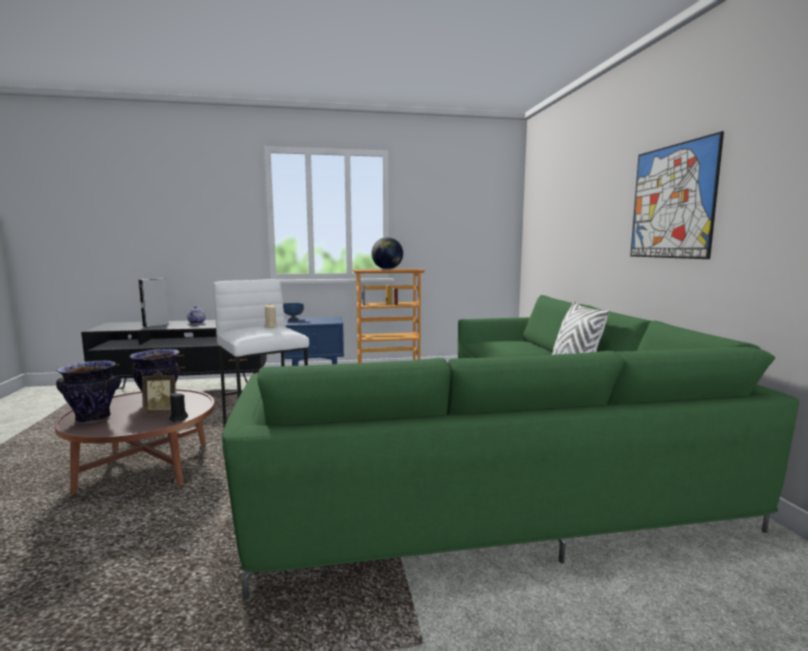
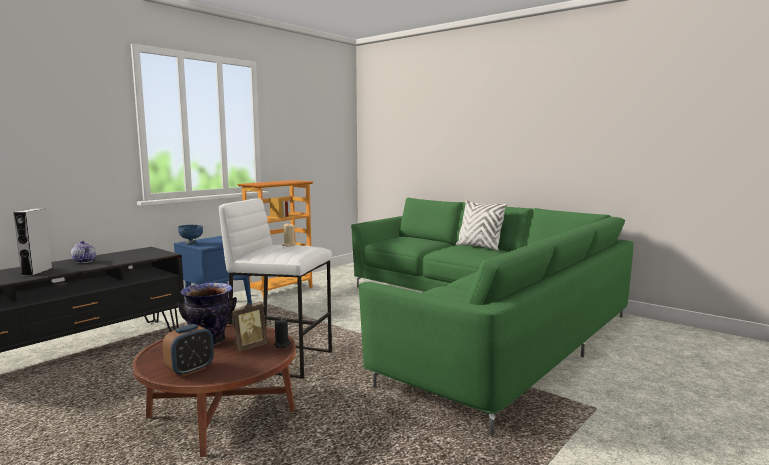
camera: 40 degrees left, 0 degrees up
(93, 418) = (190, 370): vase -> alarm clock
(387, 269) = (274, 182): globe -> none
(671, 202) = (529, 130): picture -> none

